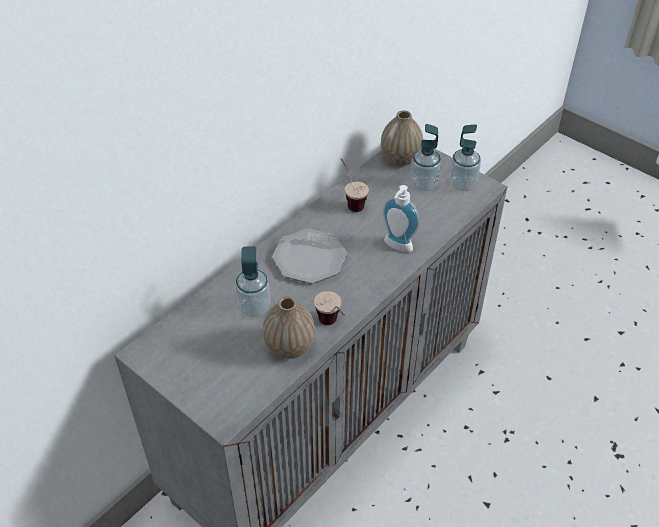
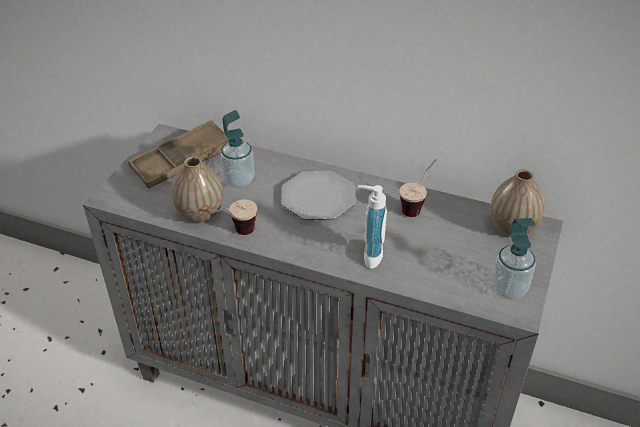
camera: 70 degrees right, 5 degrees down
(196, 345) = (182, 160): none -> brown tray
(423, 184) = (483, 255): soap dispenser -> none

